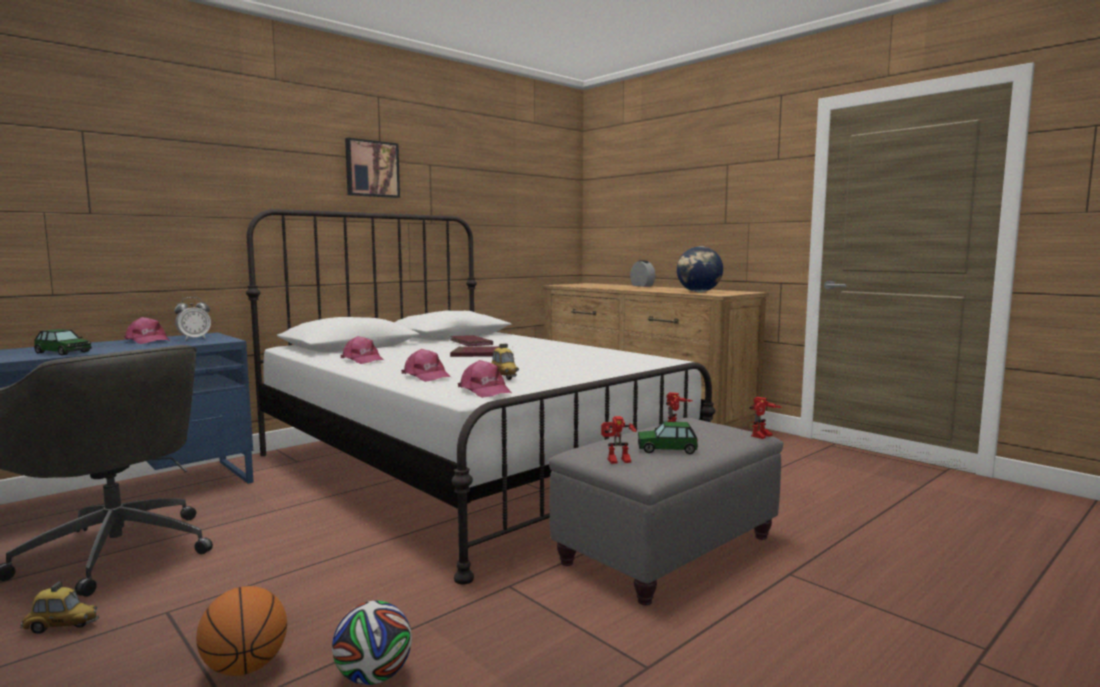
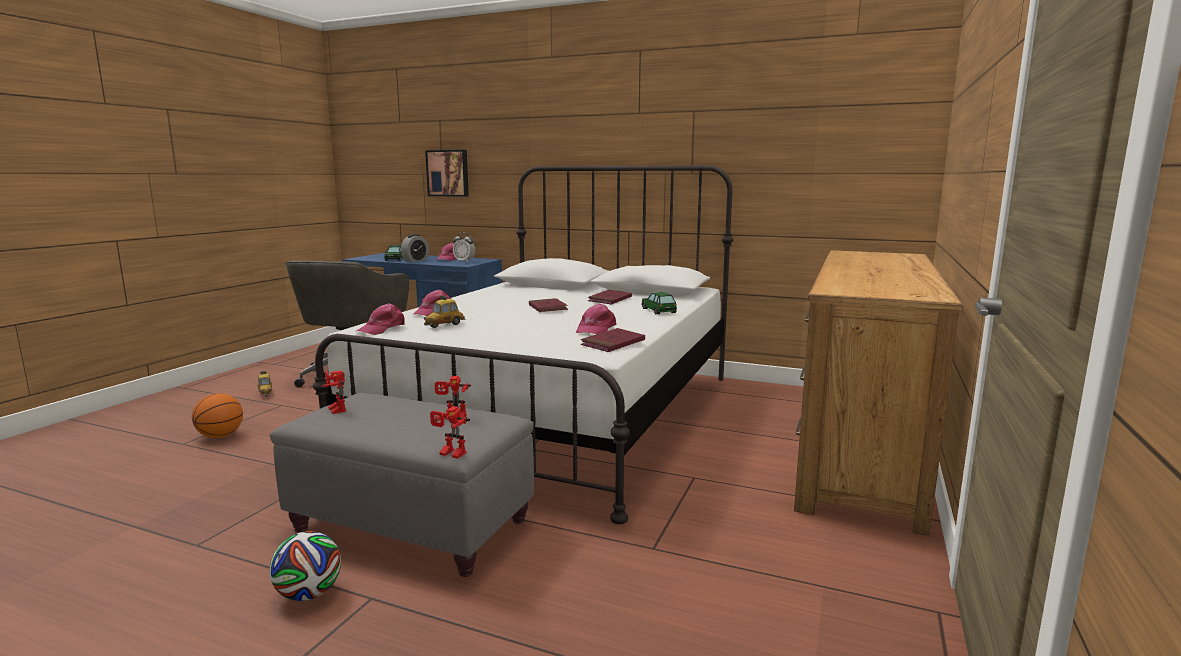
camera: 65 degrees right, 5 degrees up
(363, 360) = (490, 294): pink cap -> pink cap (595, 329)
(371, 169) = (627, 123): picture -> picture (448, 173)
(373, 677) = (204, 465): football -> football (309, 594)
(638, 355) = (613, 343): none -> red book
(642, 286) = (921, 266): alarm clock -> alarm clock (415, 260)
(666, 449) = (380, 420): toy car -> toy car (658, 310)
(699, 292) = (862, 284): globe -> none

